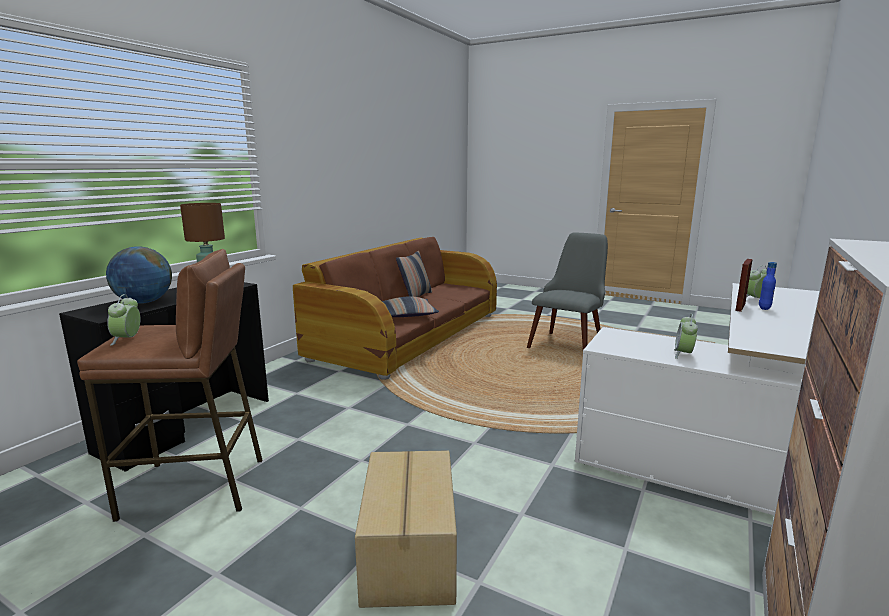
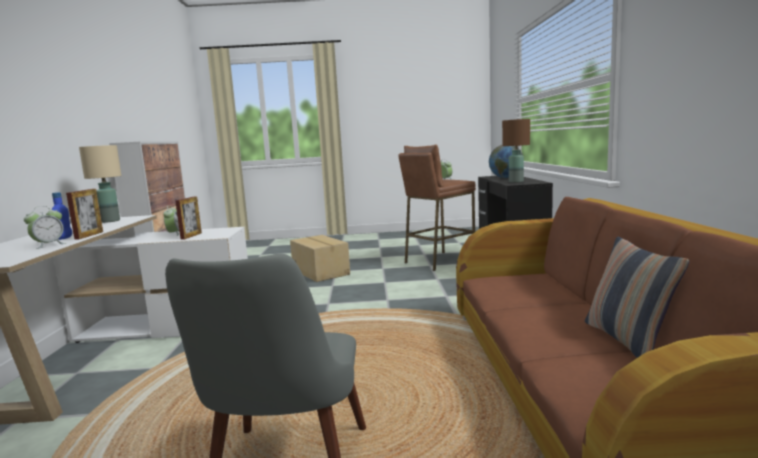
camera: 150 degrees right, 5 degrees down
(407, 315) = (520, 300): pillow -> none
(651, 341) = (191, 236): none -> picture frame
(785, 340) = (110, 221): none -> beige table lamp

